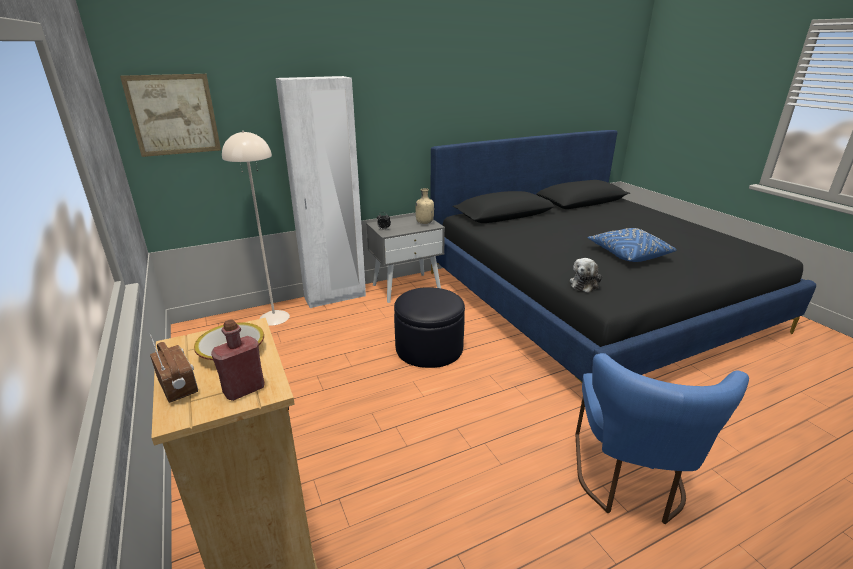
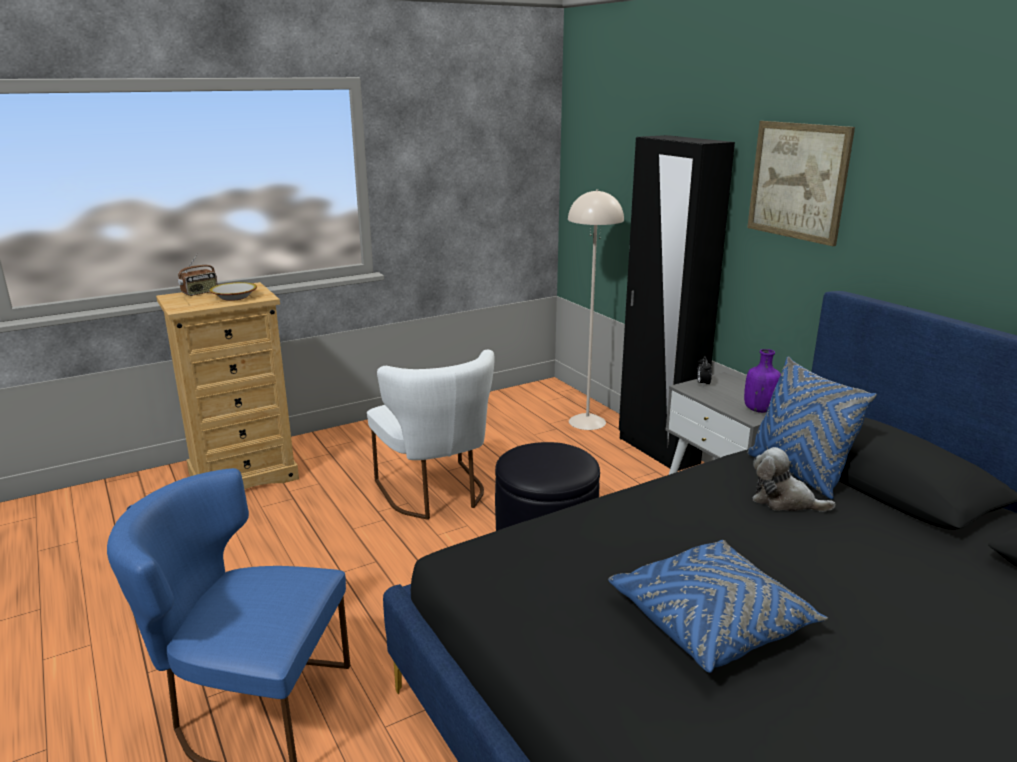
camera: 85 degrees right, 5 degrees down
(173, 115) = (591, 163): picture -> picture (798, 181)
(244, 389) = (185, 304): red bottle -> none
(335, 297) = (657, 451): white wardrobe -> black wardrobe
(362, 396) = (436, 494): none -> white chair
(424, 223) = (759, 409): beige bottle -> purple bottle
(500, 225) = (797, 473): none -> blue pillow
(585, 284) = (531, 541): plush toy -> plush toy (784, 501)

